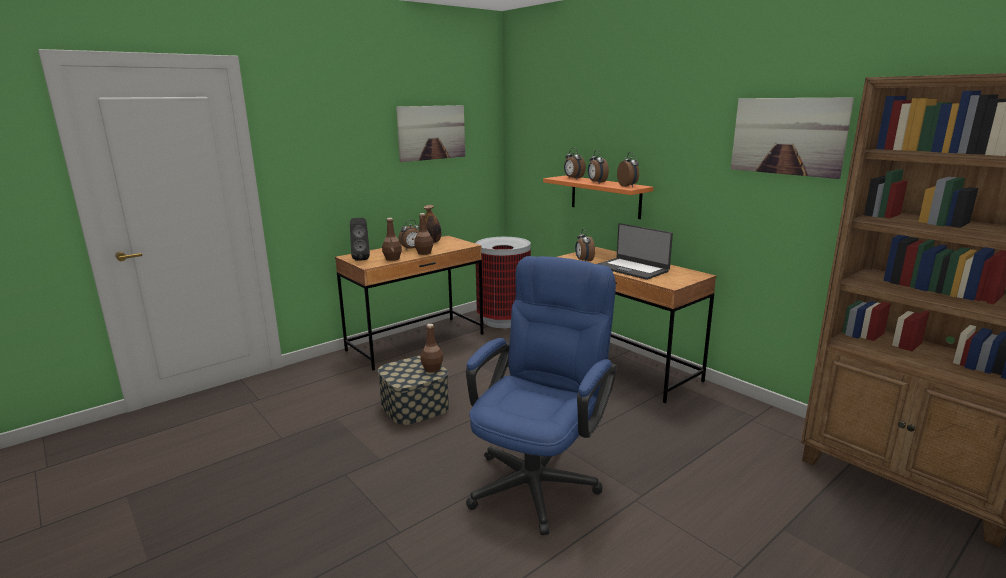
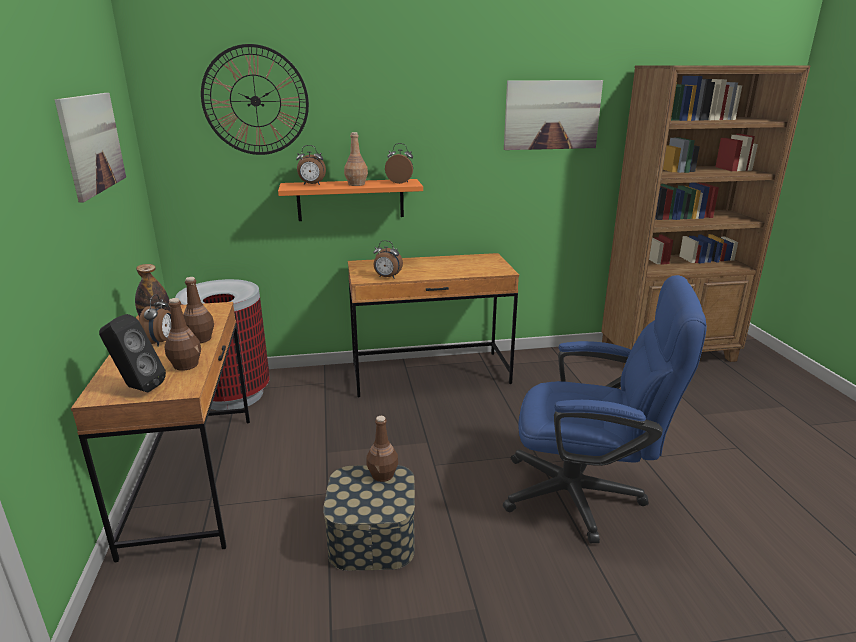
camera: 60 degrees left, 5 degrees up
(539, 477) = (585, 496): blue office chair -> blue office chair turned 135 degrees clockwise
(558, 113) = (255, 101): none -> wall clock
(596, 182) = (356, 184): alarm clock -> brown bottle
(632, 269) = (441, 269): laptop -> none

